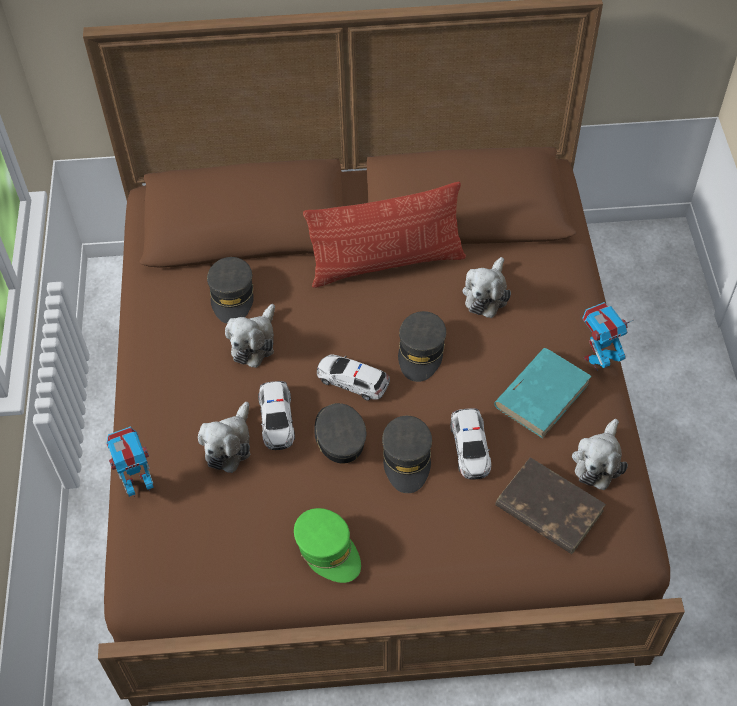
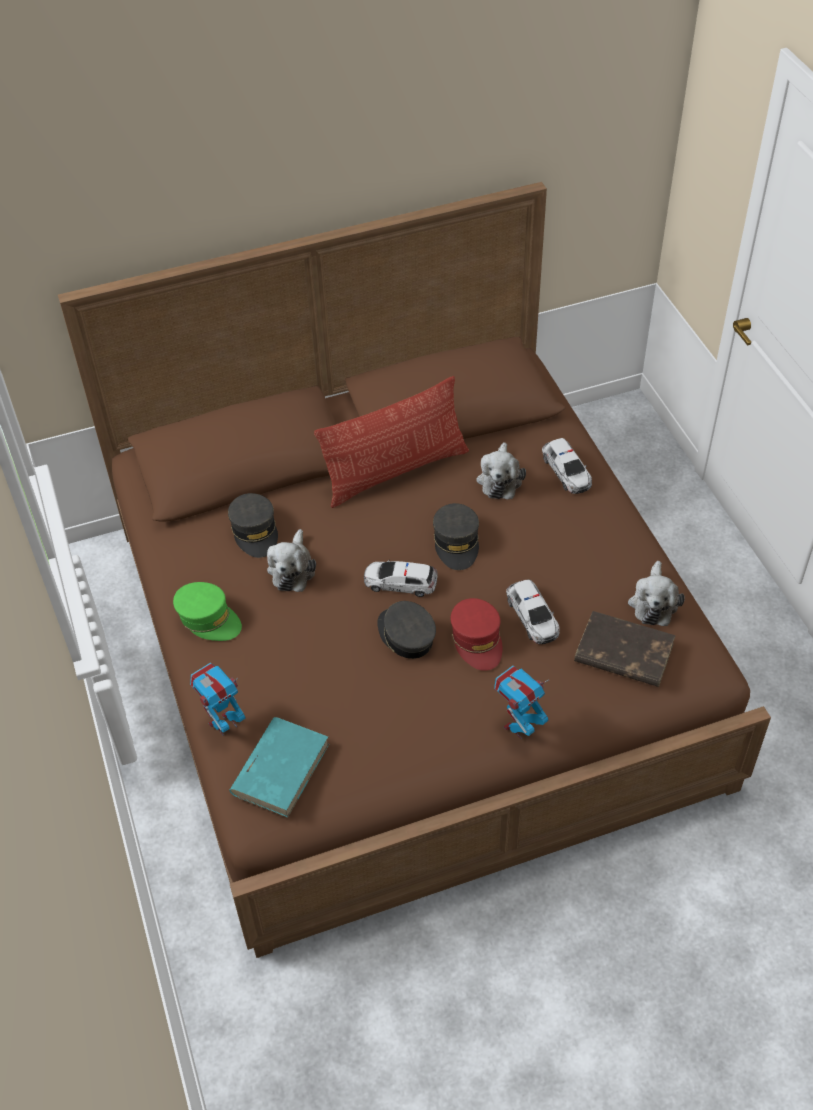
camera: 15 degrees left, 5 degrees down
(229, 445) = (301, 667): plush toy -> none
(277, 419) = (339, 633): toy car -> toy car (566, 471)
(328, 550) = (431, 738): green cap -> green cap (208, 619)
(407, 459) = (477, 640): grey cap -> red cap
(542, 394) = (582, 555): turquoise book -> turquoise book (281, 768)
(597, 360) = (622, 515): toy robot -> toy robot (519, 727)

